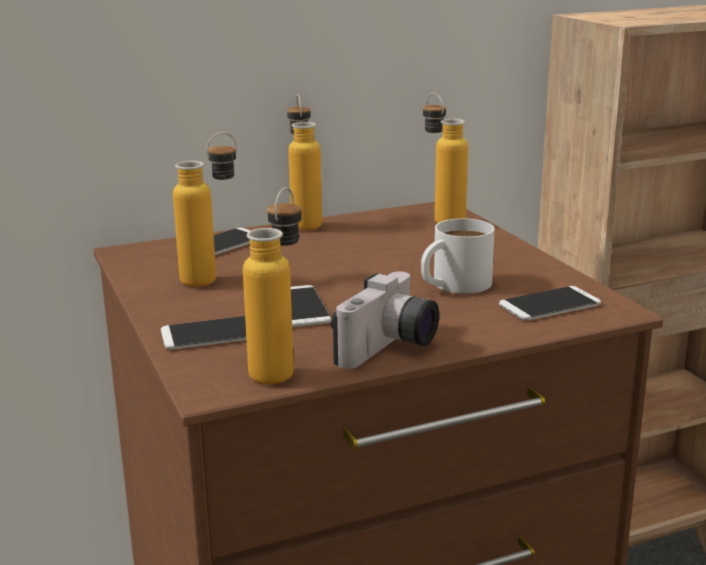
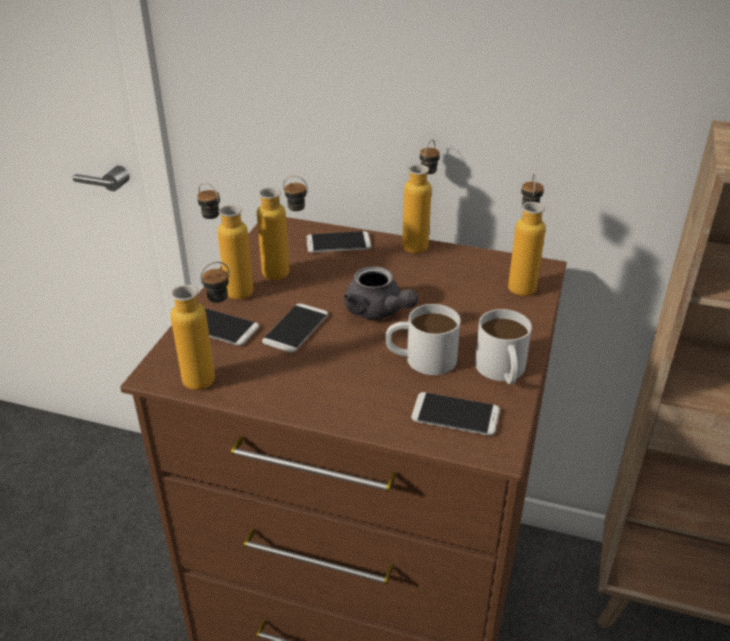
camera: 40 degrees right, 15 degrees up
(167, 306) = (230, 289): none -> bottle
(356, 272) = (378, 312): none -> grey teapot
(390, 348) = (292, 397): camera -> none
(532, 269) = (502, 371): none -> white mug

